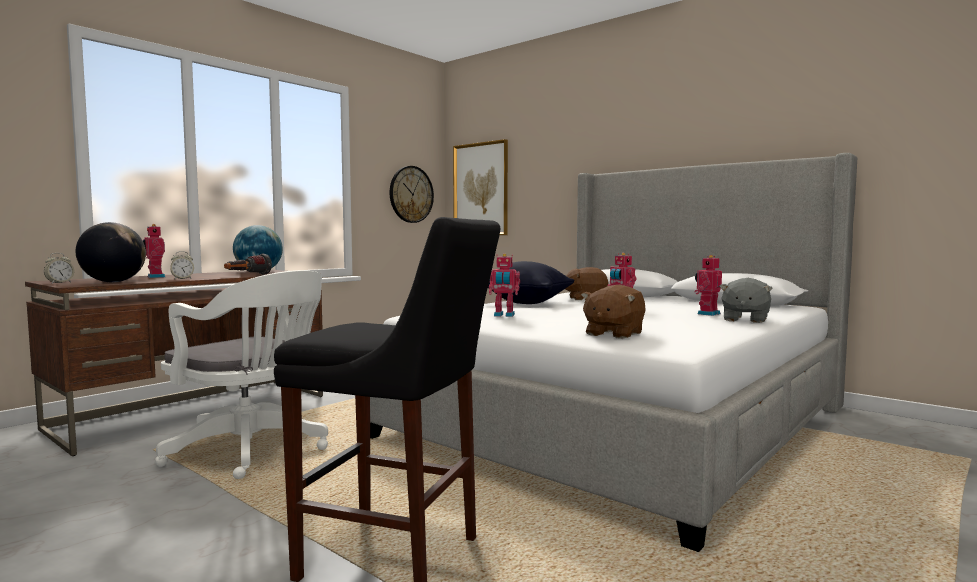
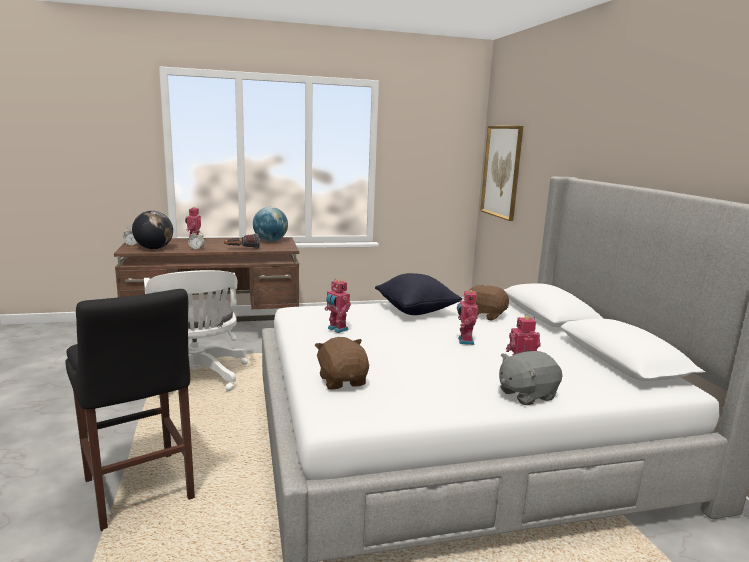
camera: 35 degrees right, 10 degrees up
(411, 194) = (440, 172): wall clock -> none
(613, 334) = (342, 381): brown plush toy -> brown plush toy turned 90 degrees clockwise

